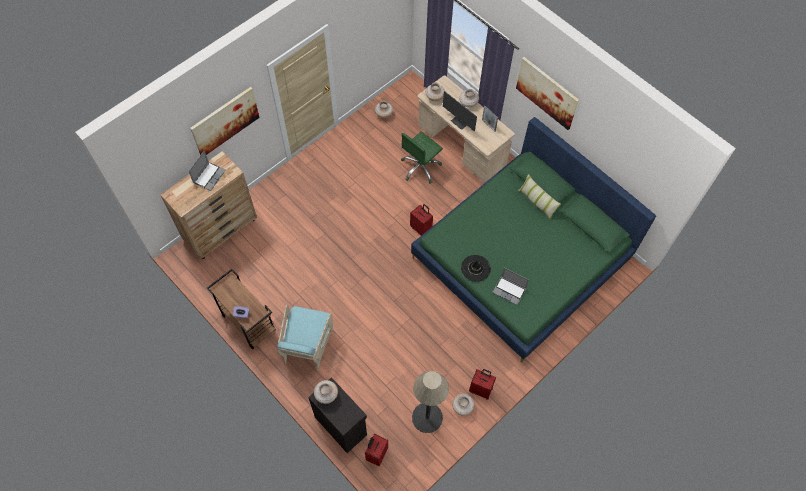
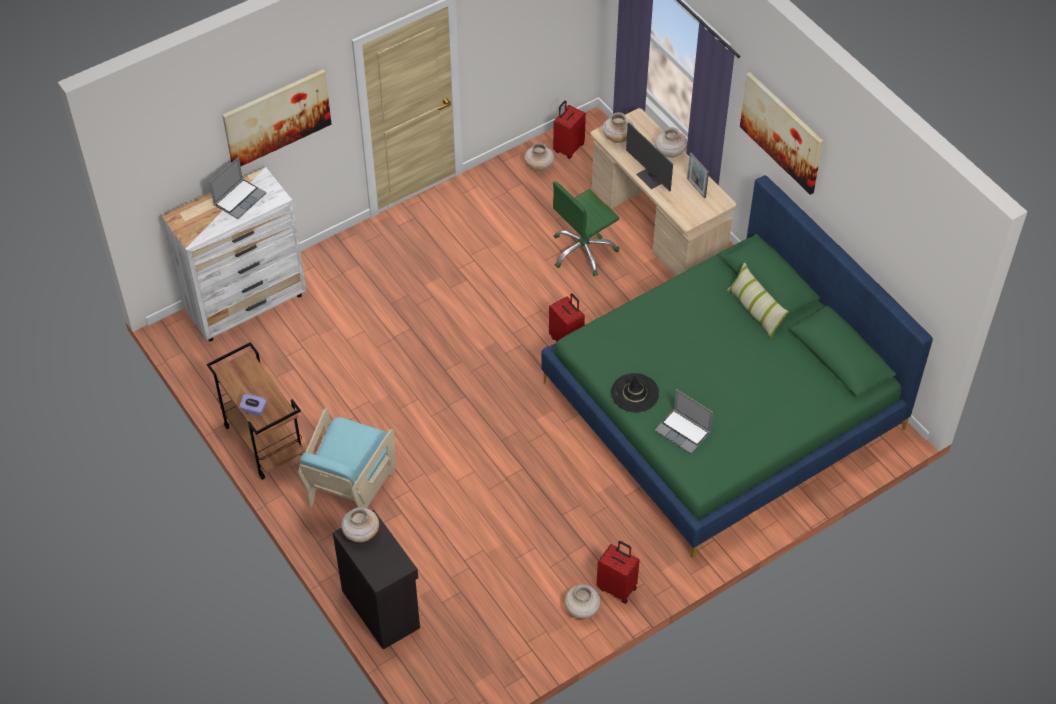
camera: 10 degrees right, 10 degrees down
(221, 230) = (246, 304): brown dresser -> white dresser
(376, 454) = (430, 657): red suitcase -> red suitcase (568, 148)
(427, 417) = (521, 616): floor lamp -> none

